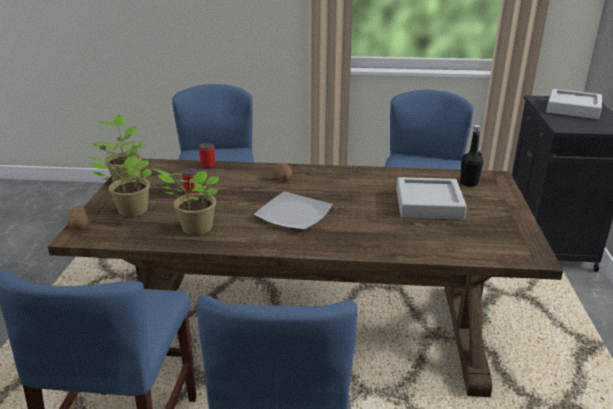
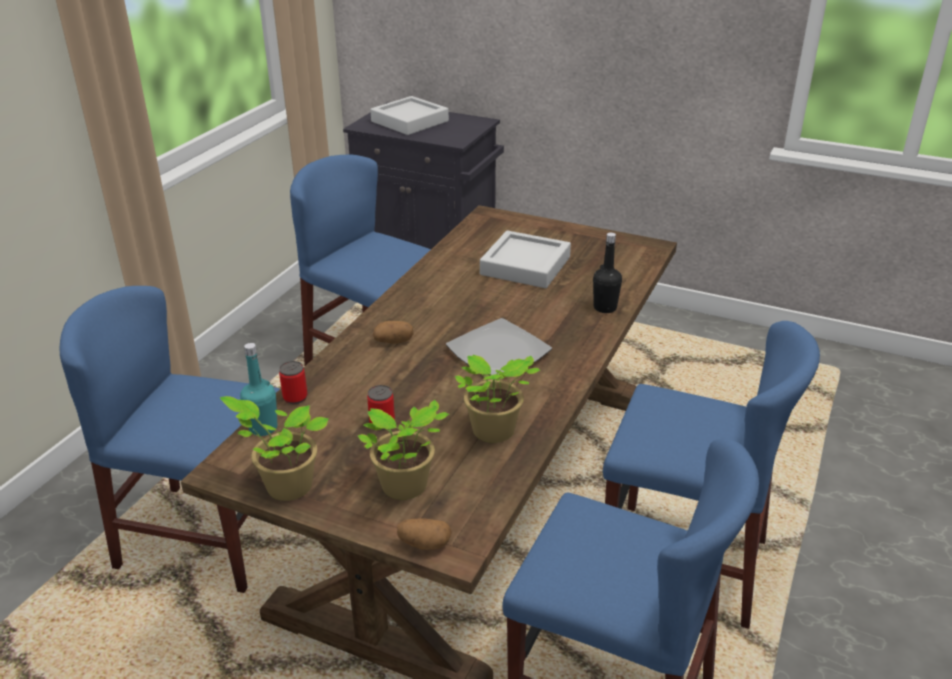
camera: 70 degrees left, 5 degrees up
(176, 164) = (263, 428): none -> turquoise bottle
(469, 183) = (492, 232): black bottle -> black bottle (605, 308)

